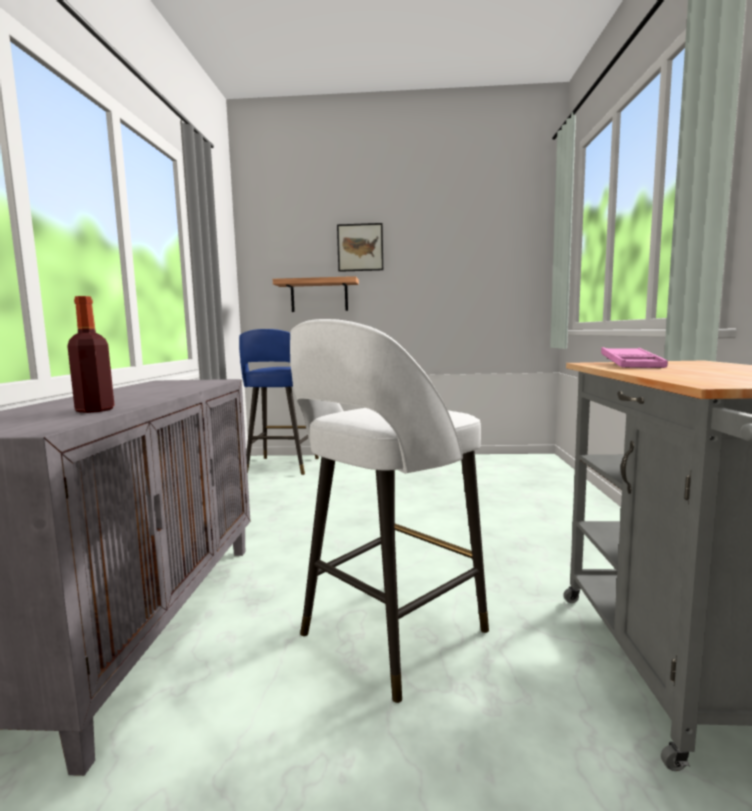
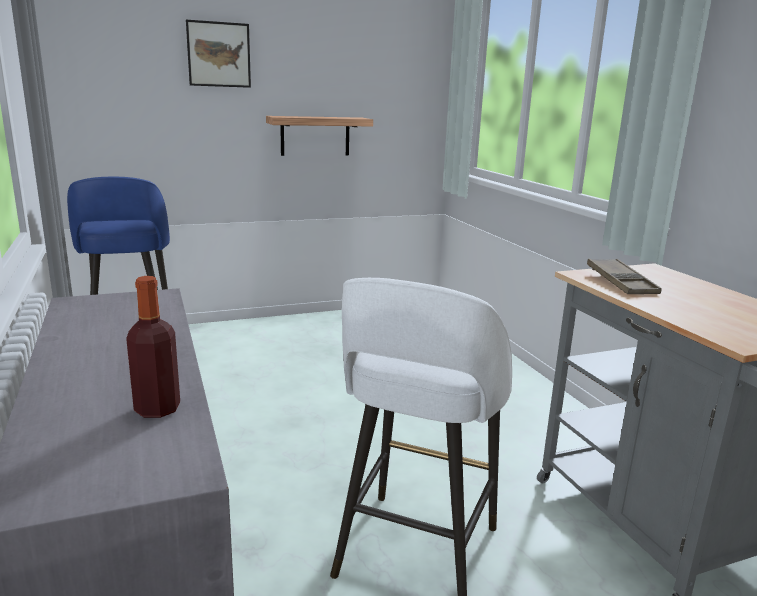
camera: 25 degrees left, 10 degrees up
(319, 295) = (163, 117): shelf -> shelf (315, 136)
(630, 365) = (621, 282): pink tray -> brown tray

